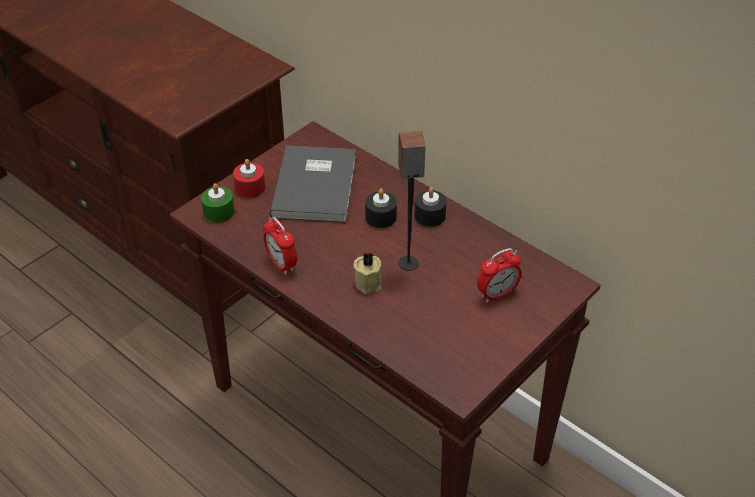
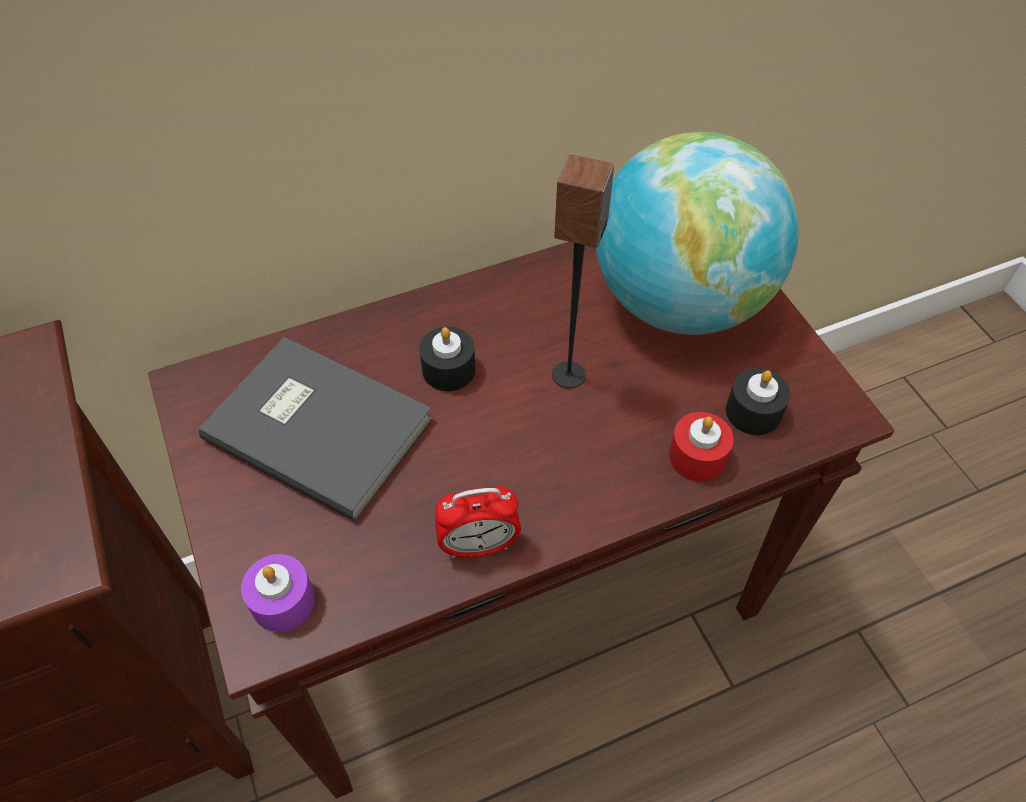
camera: 65 degrees left, 10 degrees up
(219, 212) = (283, 601): green candle -> purple candle
(250, 187) = (252, 527): red candle -> red candle (697, 456)
(369, 282) = (584, 438): beige candle -> none
(430, 215) = (482, 311): black candle -> black candle (753, 412)
(497, 294) = (680, 302): alarm clock -> globe

